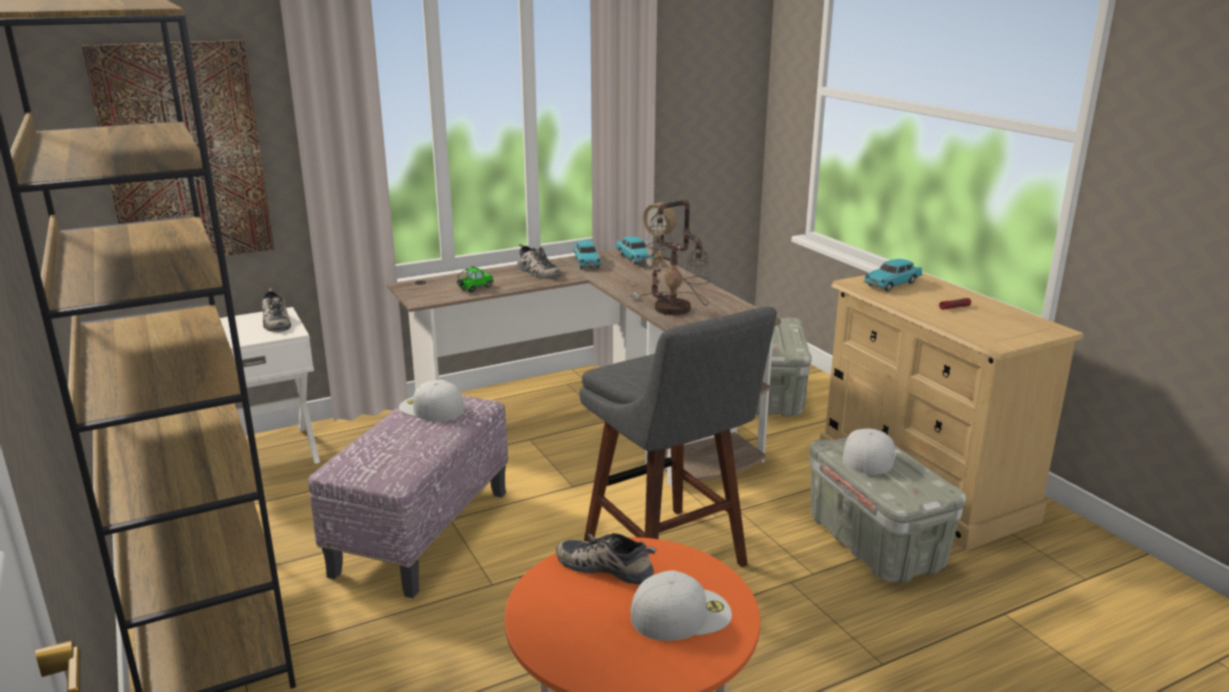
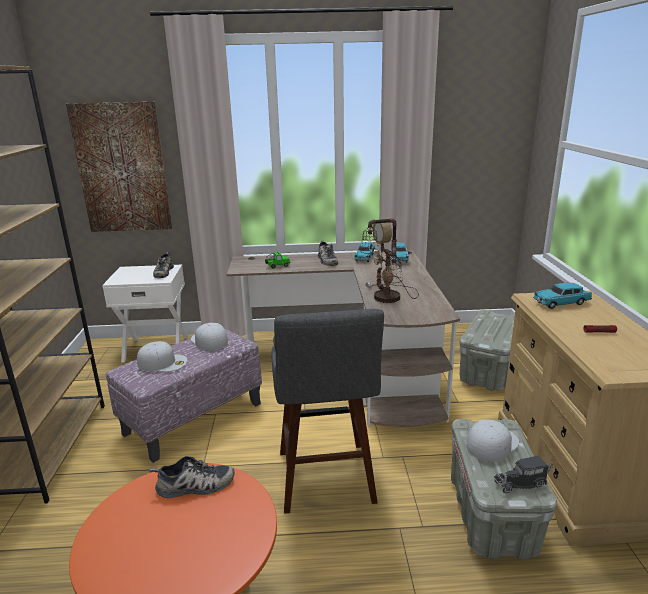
camera: 25 degrees right, 0 degrees up
(607, 566) = (195, 486): shoe -> shoe turned 120 degrees clockwise
(681, 614) = (204, 546): white cap -> white cap (163, 362)
(925, 485) = (522, 482): none -> toy truck

